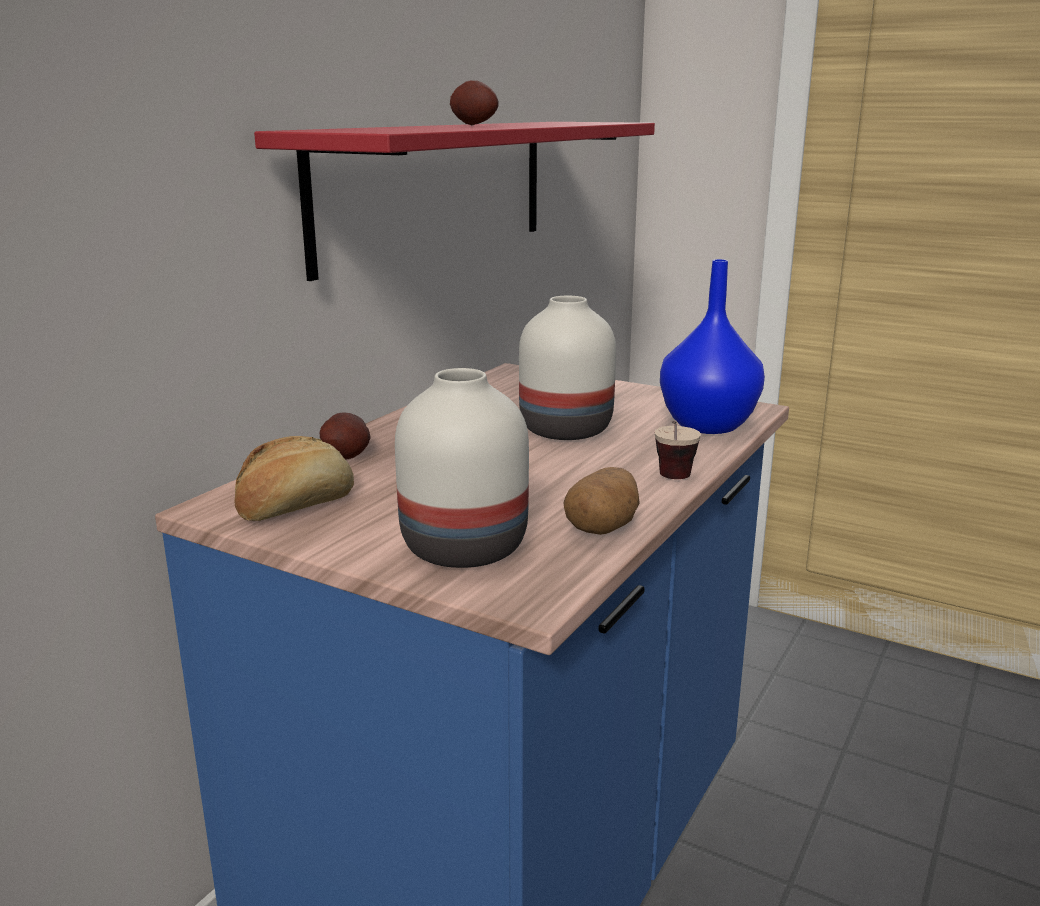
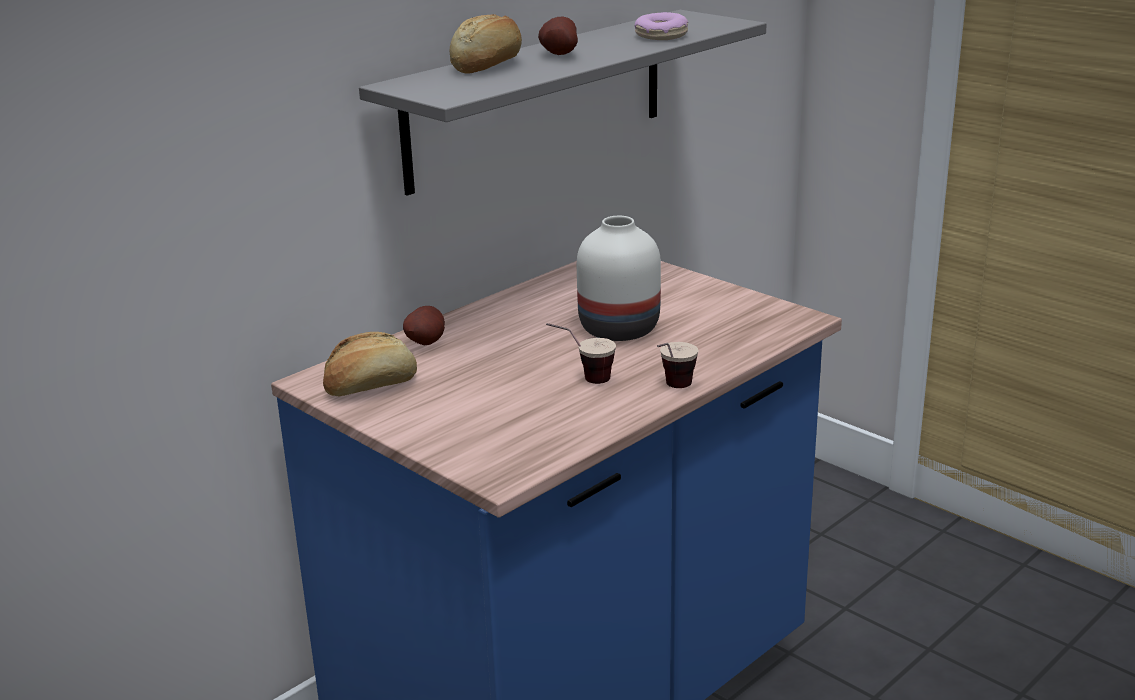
camera: 15 degrees right, 5 degrees up
(401, 126) = (488, 65): none -> bread
(436, 189) = (538, 98): red shelf -> grey shelf
(467, 548) = (478, 433): white vase -> none
(559, 479) = (582, 379): none -> cup
(564, 123) = (661, 36): none -> donut
(602, 527) = (587, 426): potato -> none
(708, 426) = (747, 335): blue vase -> none

